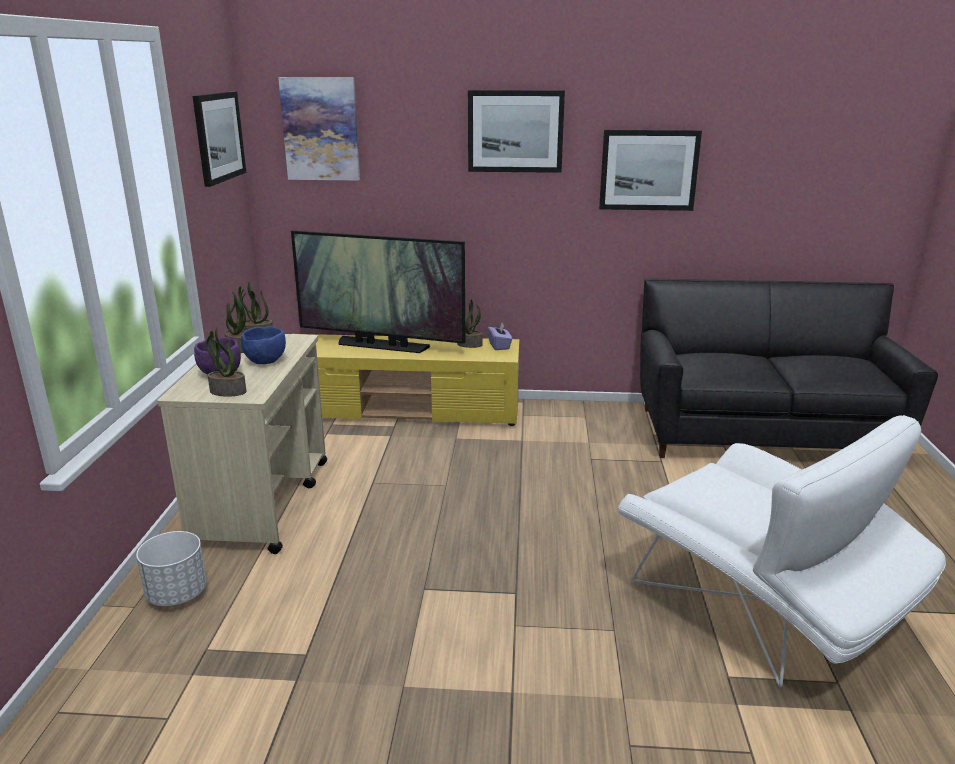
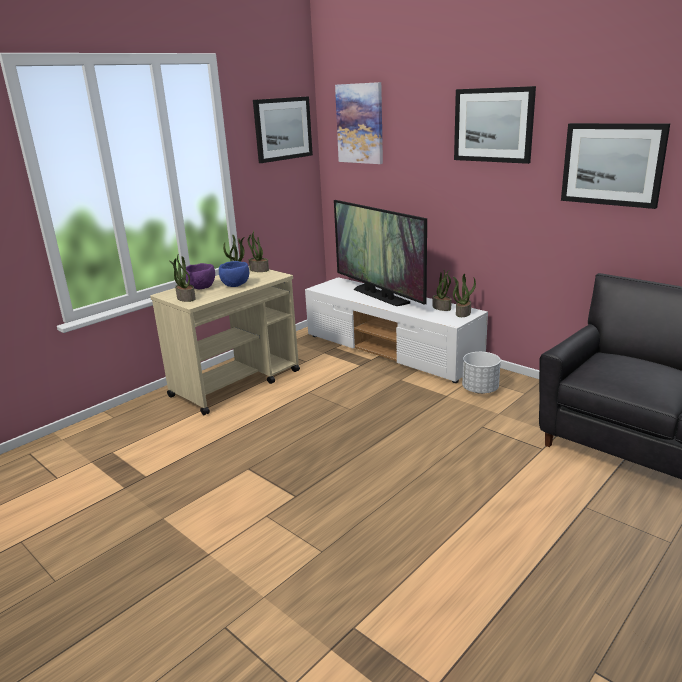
camera: 40 degrees right, 0 degrees up
(177, 594) = (137, 418): white planter -> white planter (480, 389)
(403, 410) = (391, 350): yellow tv stand -> white tv stand
(499, 346) = (463, 313): purple tissue box -> potted plant
(763, 609) = (458, 598): white armchair -> none

